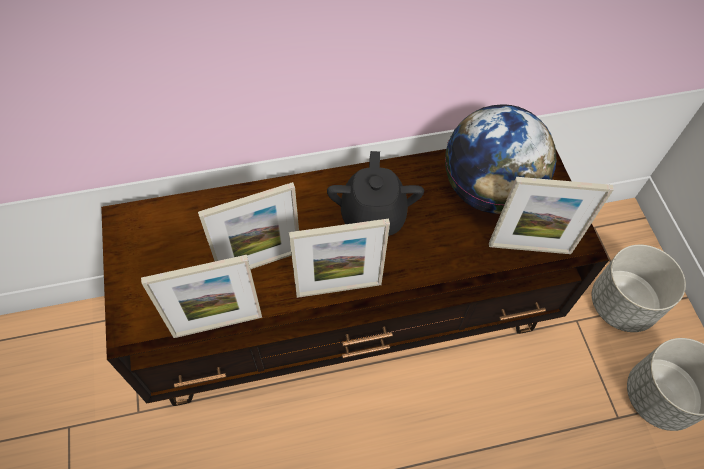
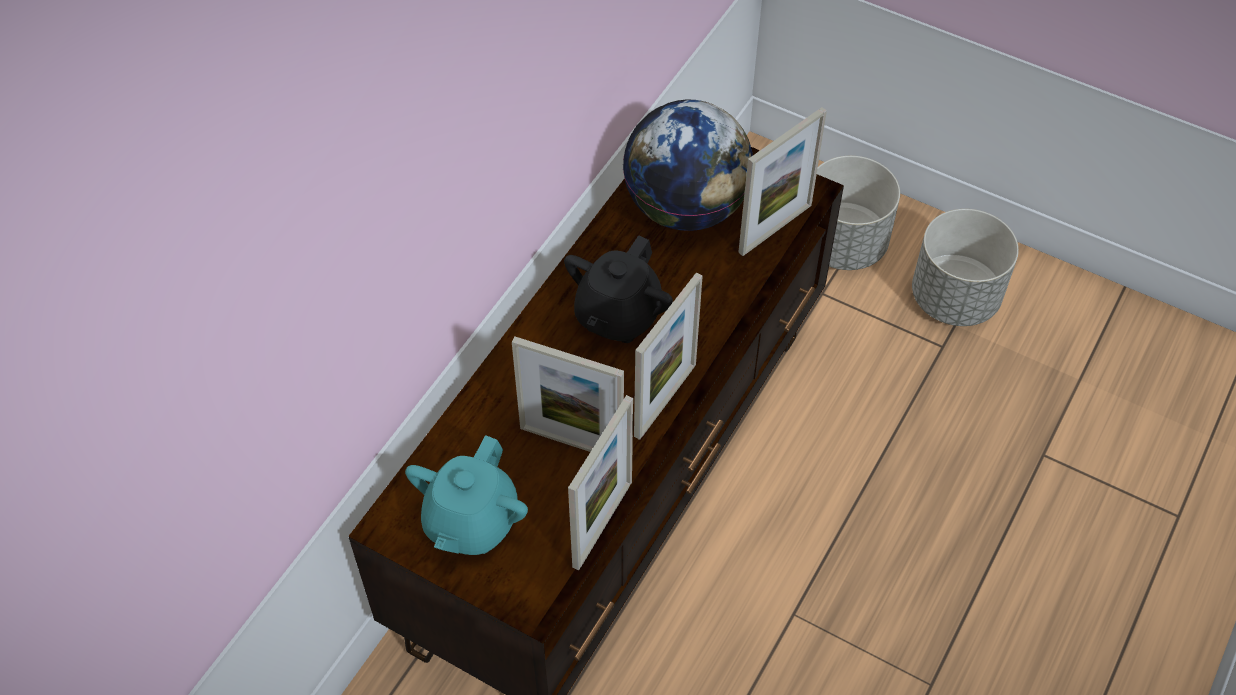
camera: 45 degrees left, 5 degrees down
(159, 256) = (470, 522): none -> turquoise teapot
(260, 263) = (571, 442): picture frame -> picture frame turned 90 degrees clockwise
(372, 216) = (617, 316): black teapot -> black teapot turned 75 degrees clockwise

